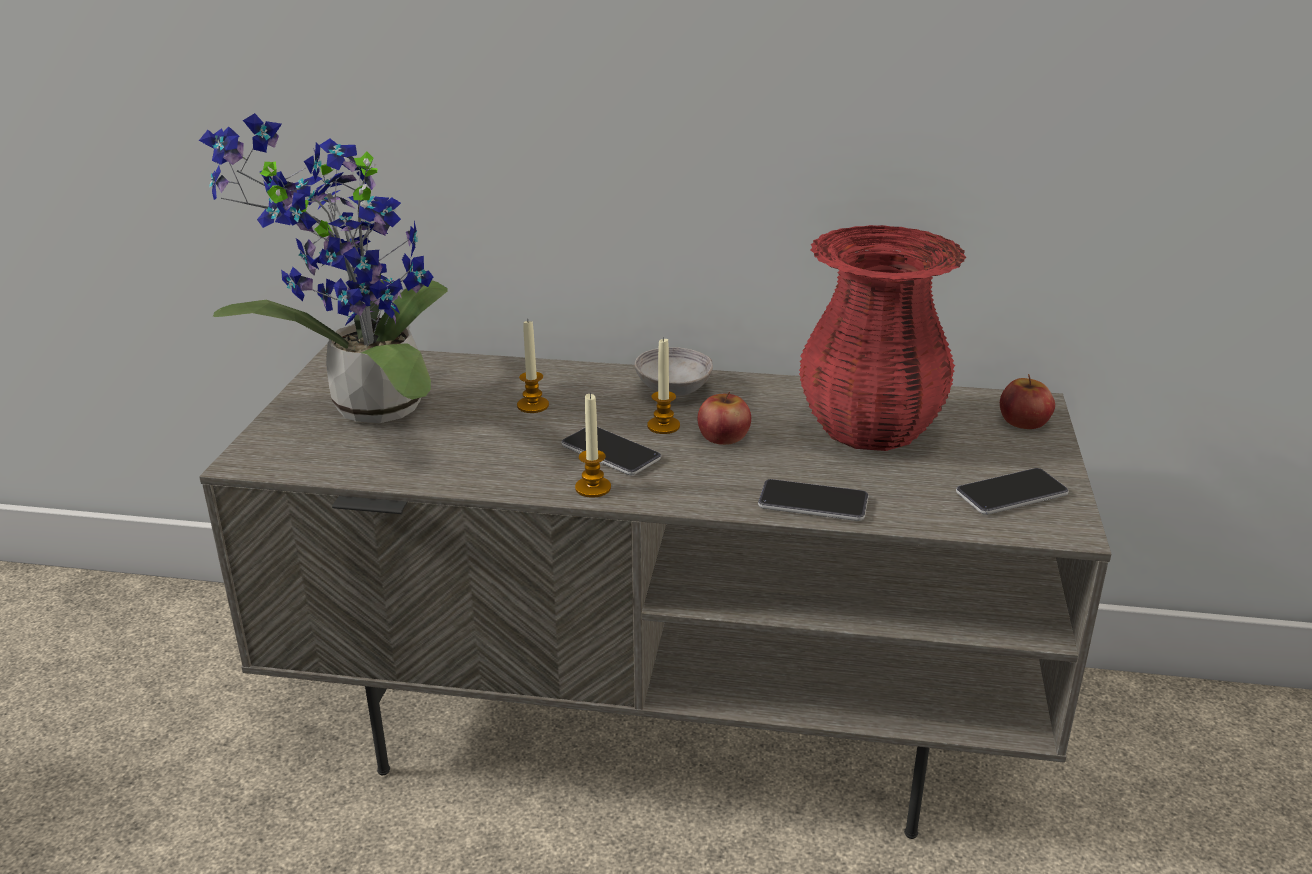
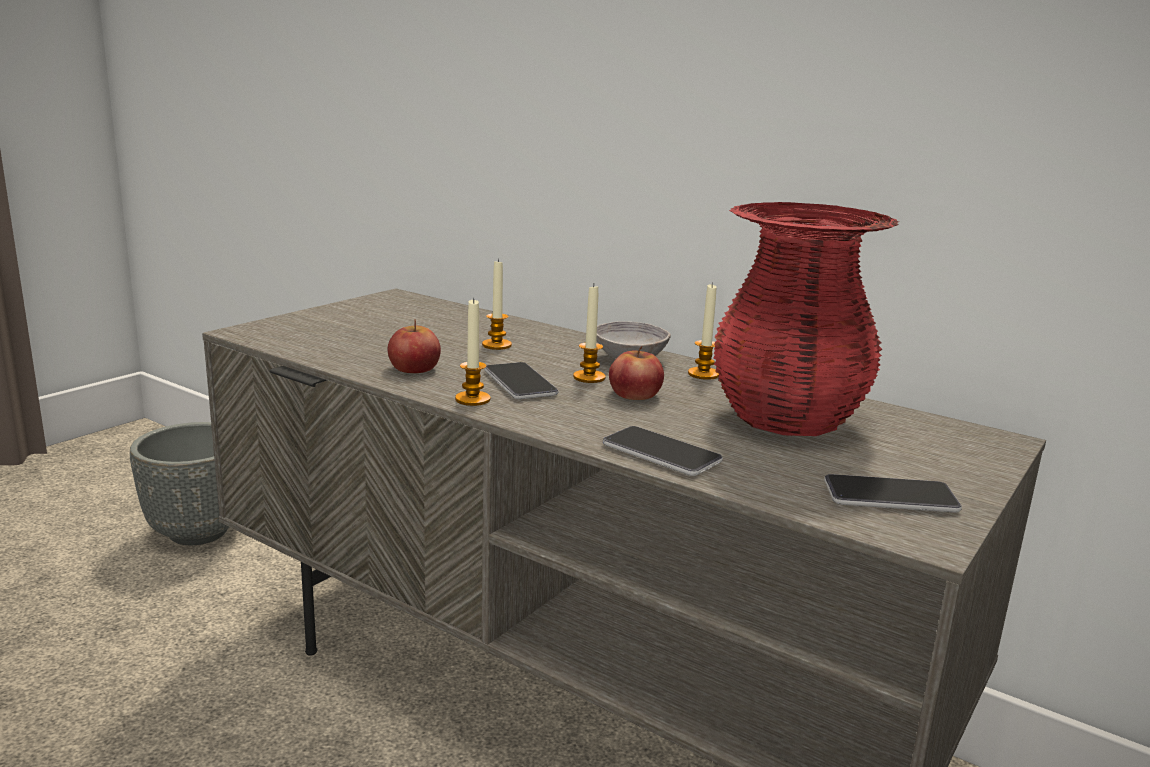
camera: 25 degrees right, 10 degrees down
(125, 683) = (197, 533): none -> grey planter
(367, 410) = (368, 323): potted plant -> none
(754, 392) = (703, 374): none -> candle
(1023, 421) = (972, 448): apple -> apple (414, 368)

